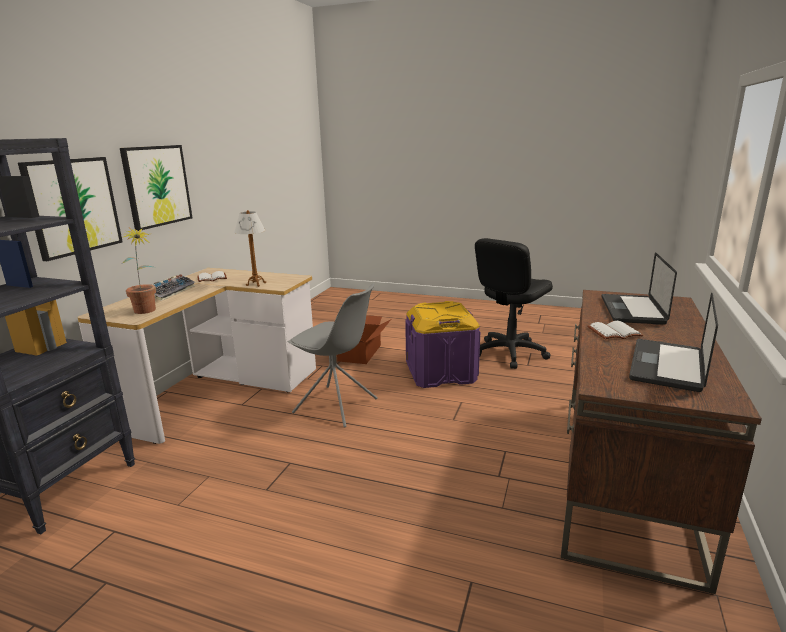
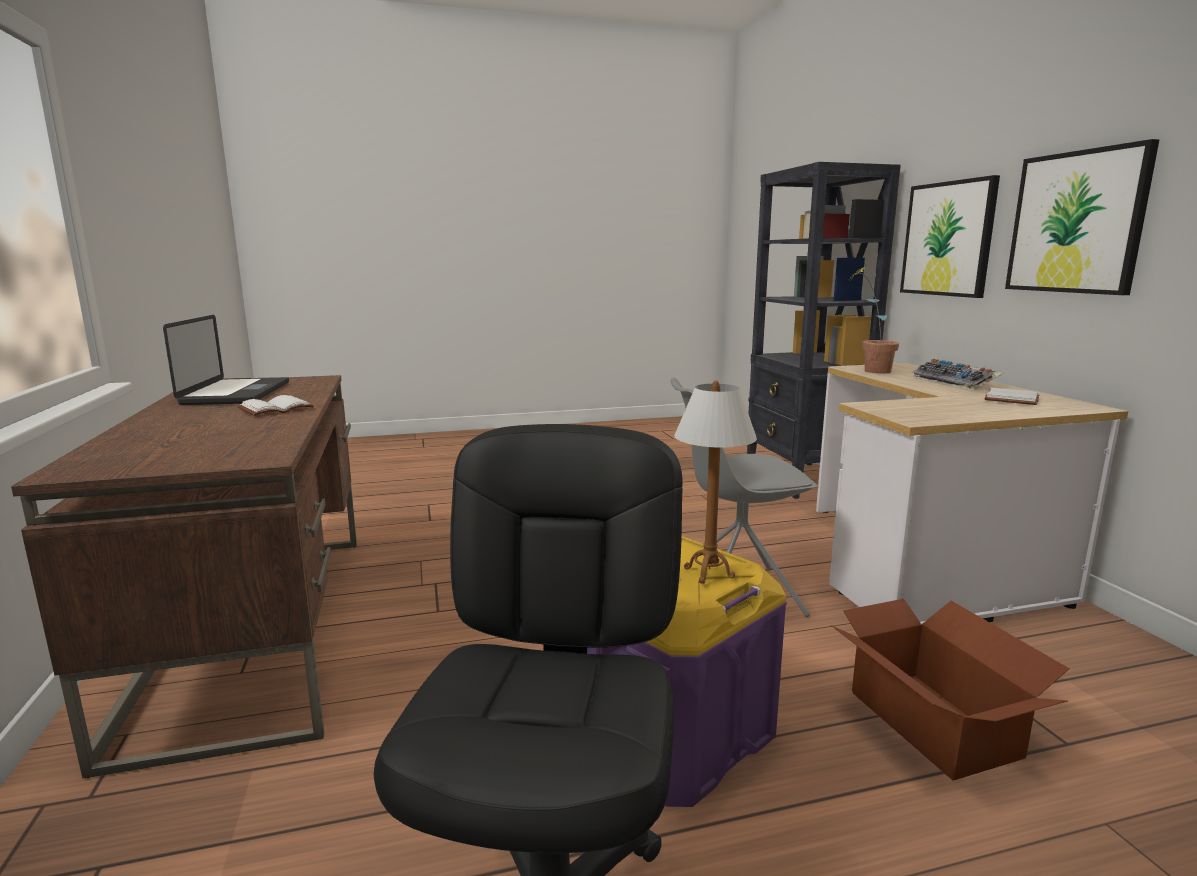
camera: 145 degrees right, 5 degrees down
(256, 284) = (914, 402): table lamp -> table lamp (709, 573)
(632, 310) = (213, 438): laptop -> none

